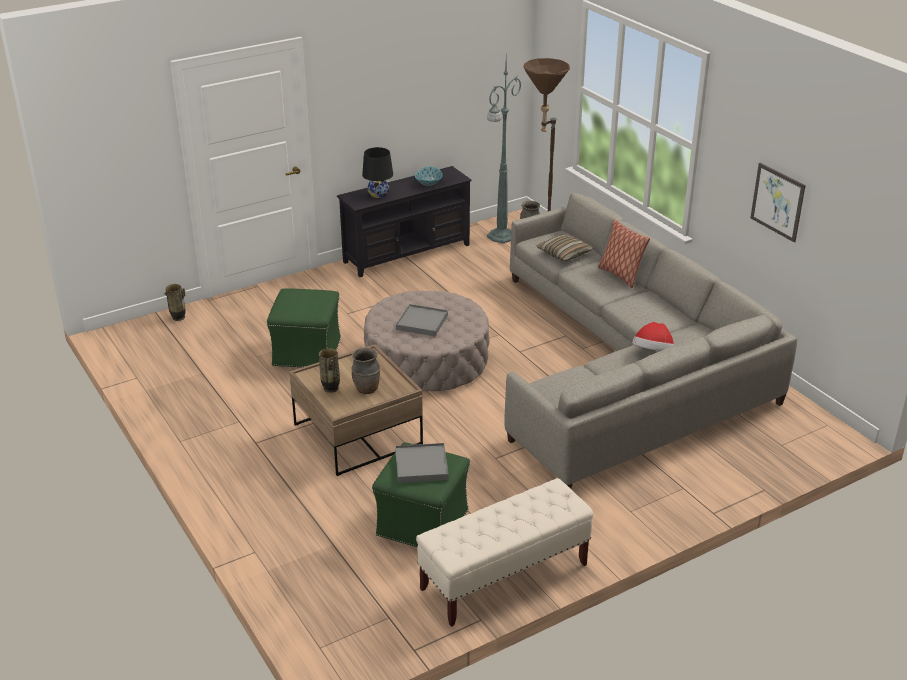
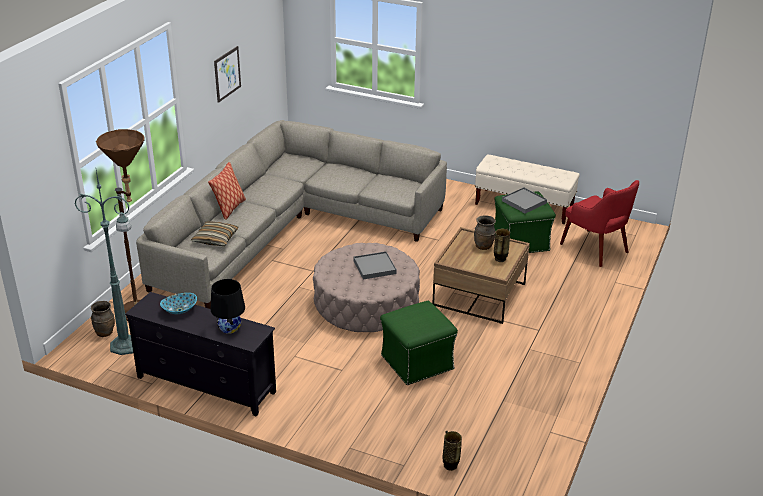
camera: 125 degrees left, 0 degrees up
(334, 581) = (595, 249): none -> red armchair
(652, 353) = (323, 174): hat -> none

